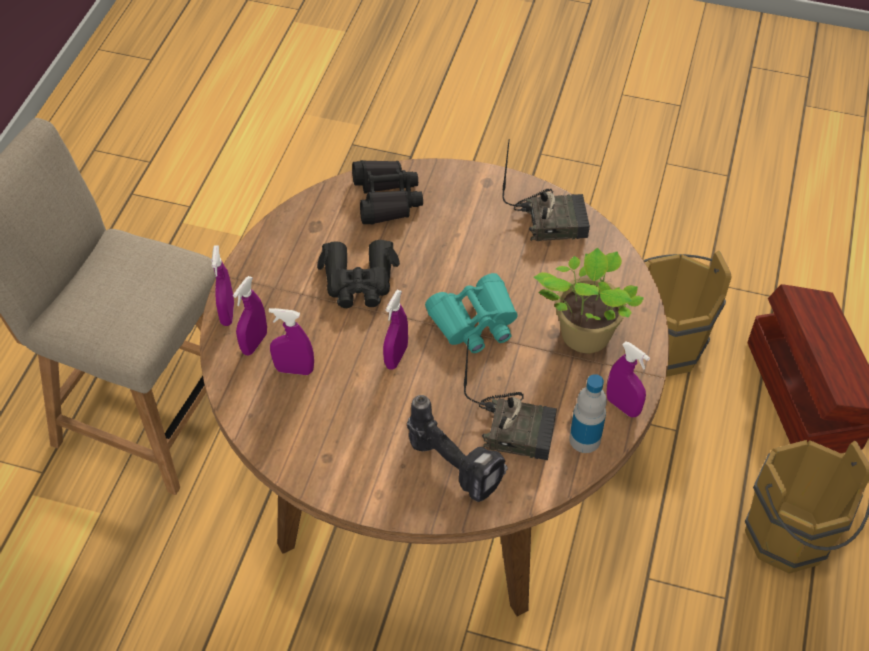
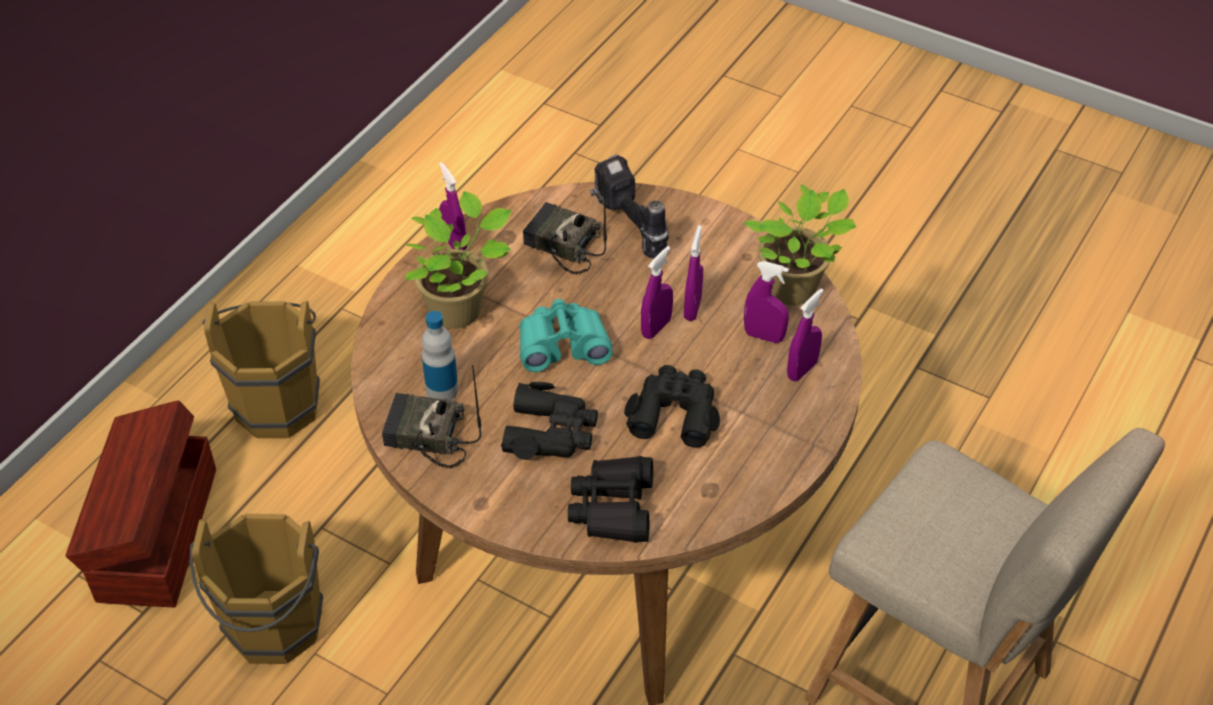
camera: 165 degrees left, 5 degrees down
(227, 313) = (828, 407): purple spray bottle -> purple spray bottle (692, 308)
(272, 428) = (794, 289): none -> potted plant
(455, 244) = (551, 432): none -> black binoculars
(584, 439) = (504, 226): bottle -> bottle (442, 390)

